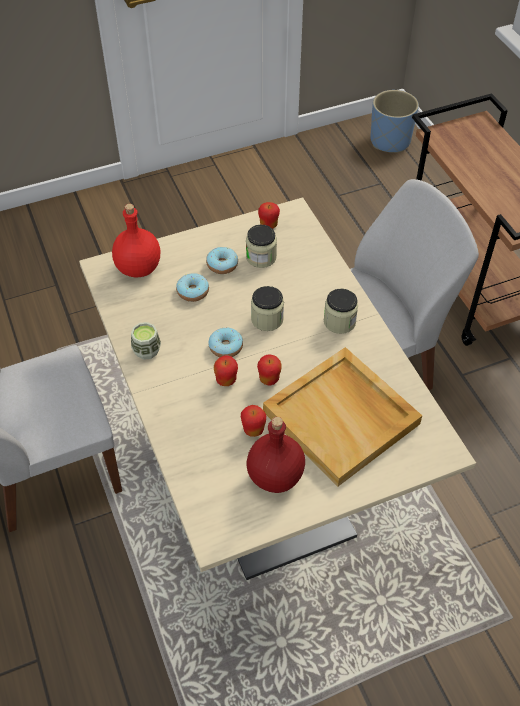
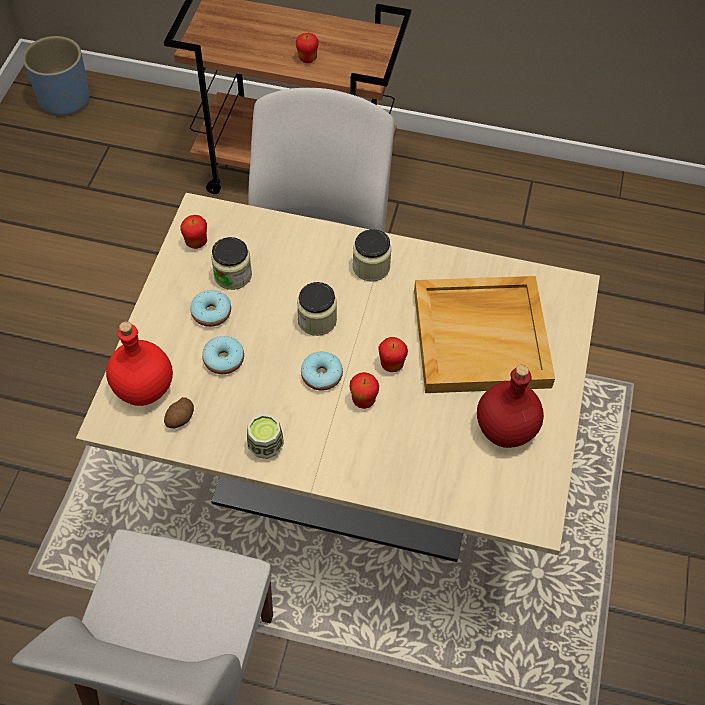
camera: 55 degrees left, 5 degrees up
(131, 298) = (181, 418): none -> potato
(253, 430) = (440, 414): apple -> apple (307, 59)

